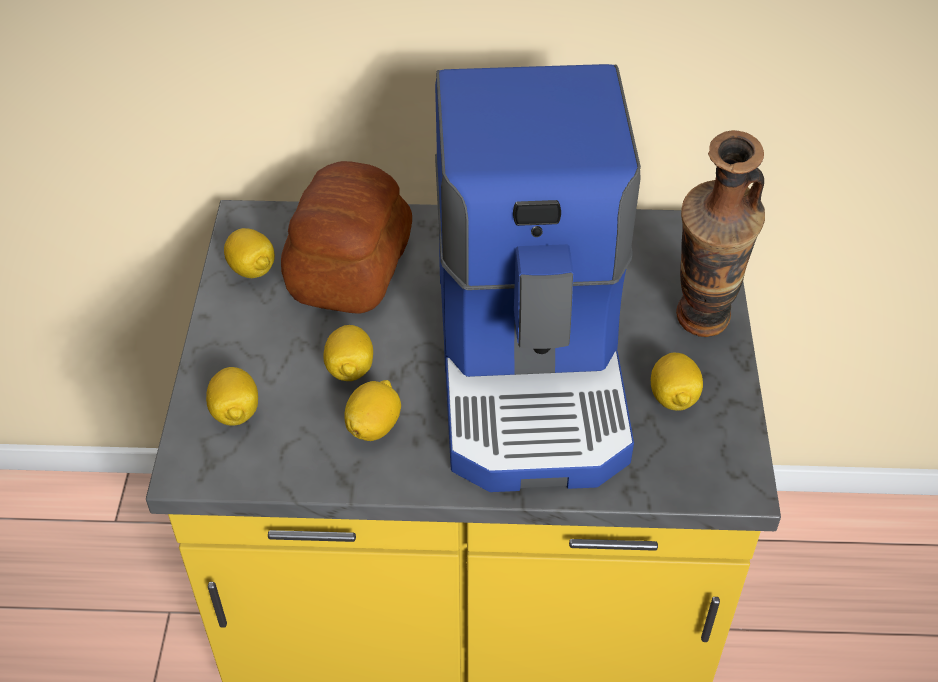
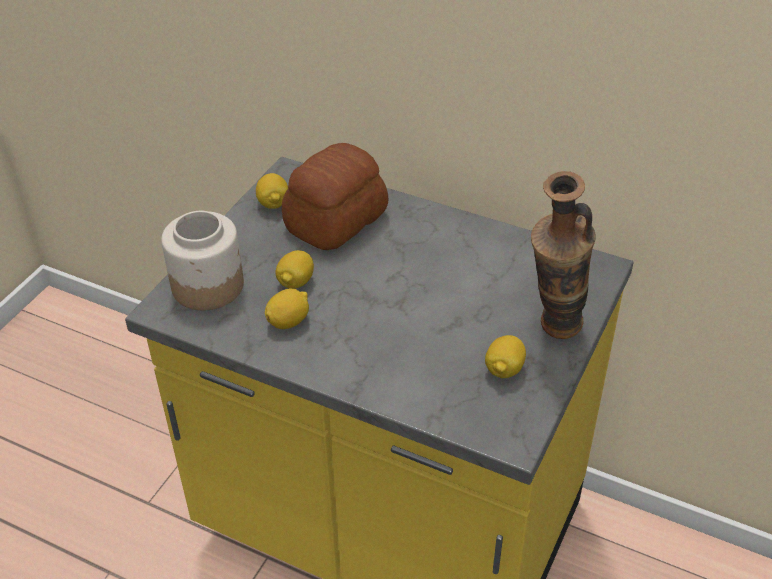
camera: 25 degrees right, 5 degrees down
(235, 412) = (208, 285): lemon -> jar
(534, 365) = (419, 318): coffee machine -> none

